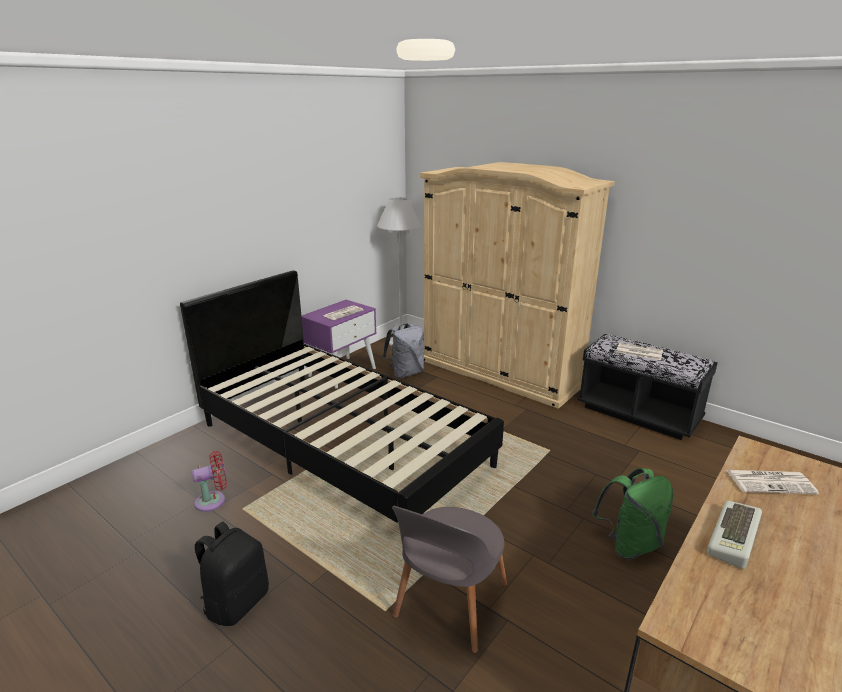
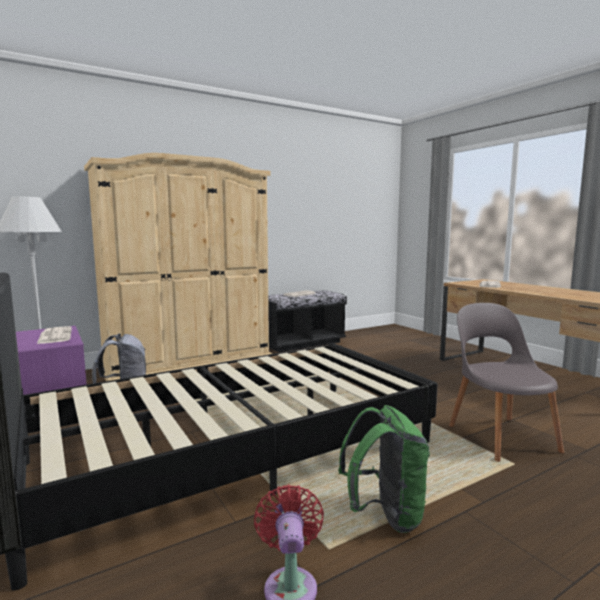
camera: 70 degrees left, 15 degrees down
(237, 602) = (522, 564): black backpack -> none
(449, 604) = (500, 436): grey chair -> grey chair turned 150 degrees counterclockwise
(629, 544) = (437, 374): green backpack -> green backpack (385, 515)
(735, 539) = (541, 292): keyboard -> none

